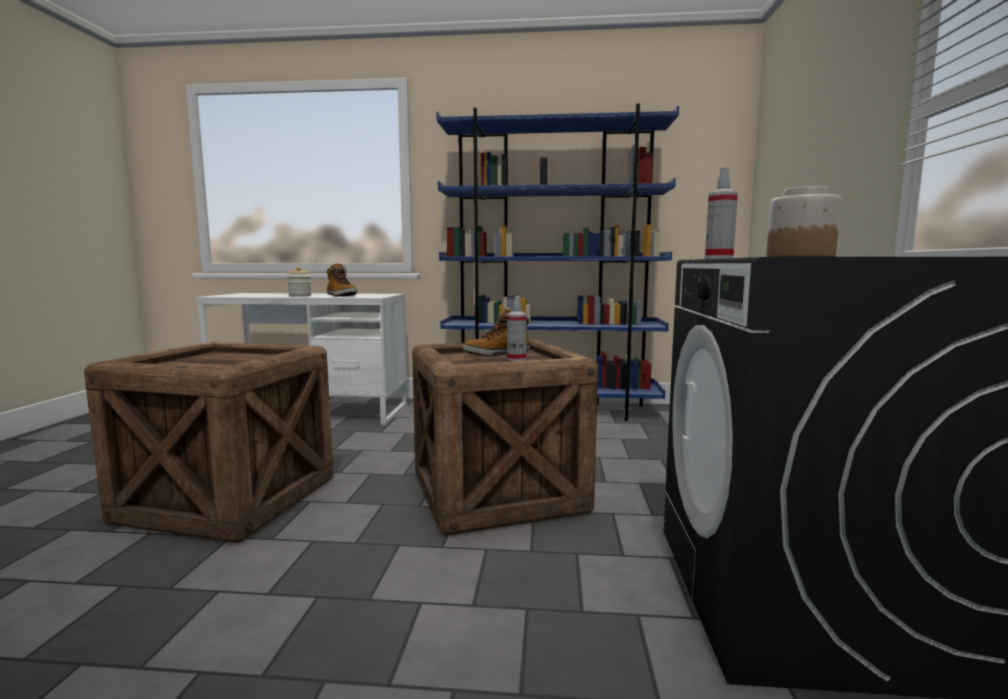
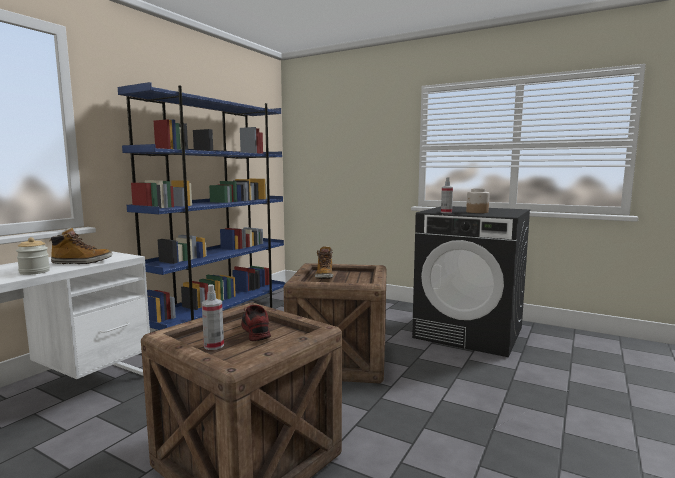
camera: 65 degrees left, 0 degrees up
(236, 362) = (255, 331): none -> shoe
(516, 359) = (345, 275): spray bottle -> spray bottle (214, 346)

